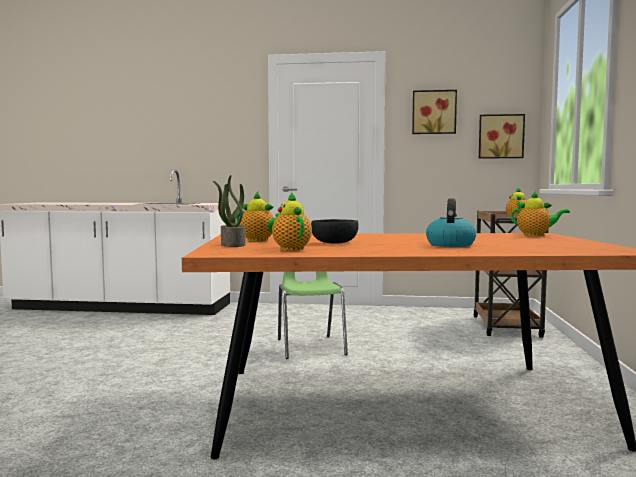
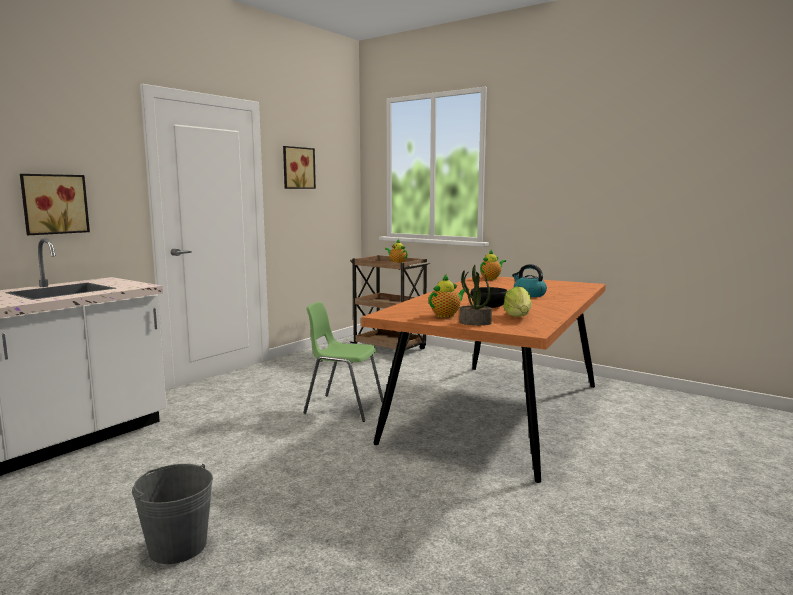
camera: 60 degrees left, 5 degrees up
(34, 362) = (177, 546): none -> grey bucket
(291, 248) = (518, 316): teapot -> lettuce
(500, 136) = (340, 191): picture -> picture (54, 204)

